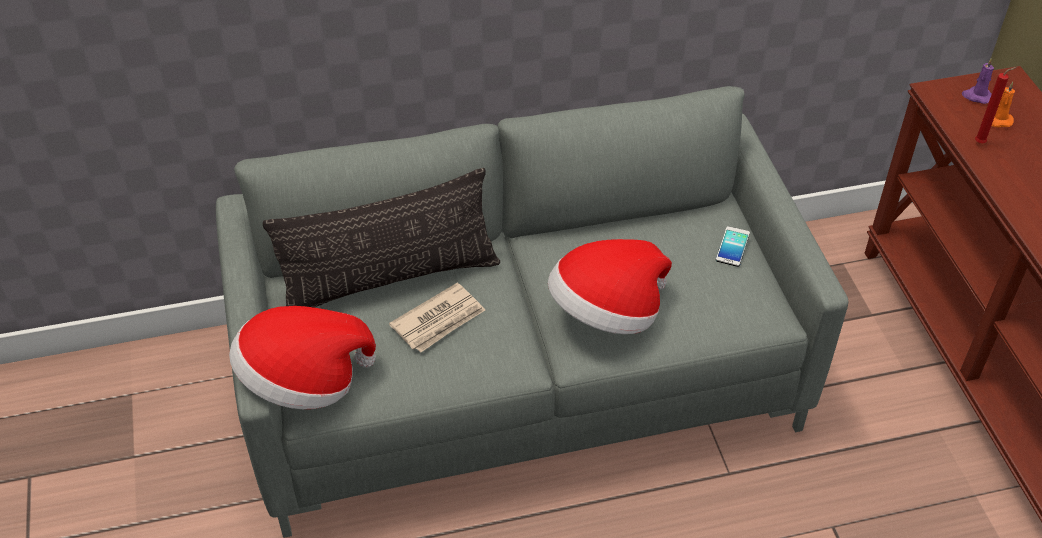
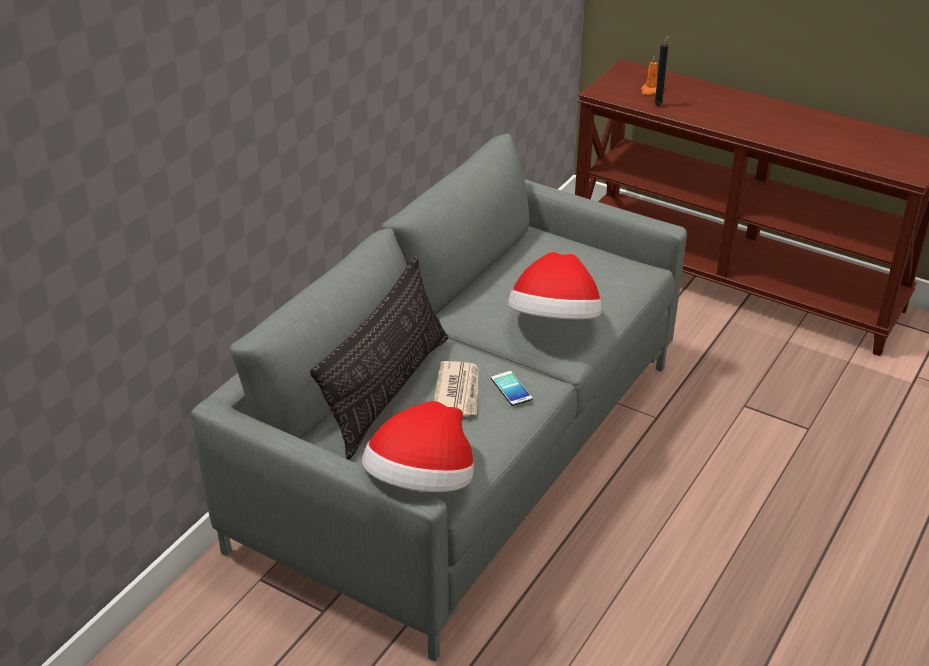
camera: 45 degrees left, 10 degrees down
(732, 247) = (572, 247): phone -> phone (511, 389)
(976, 96) = (622, 84): purple candle -> none
(981, 143) = (659, 104): red candle -> black candle

